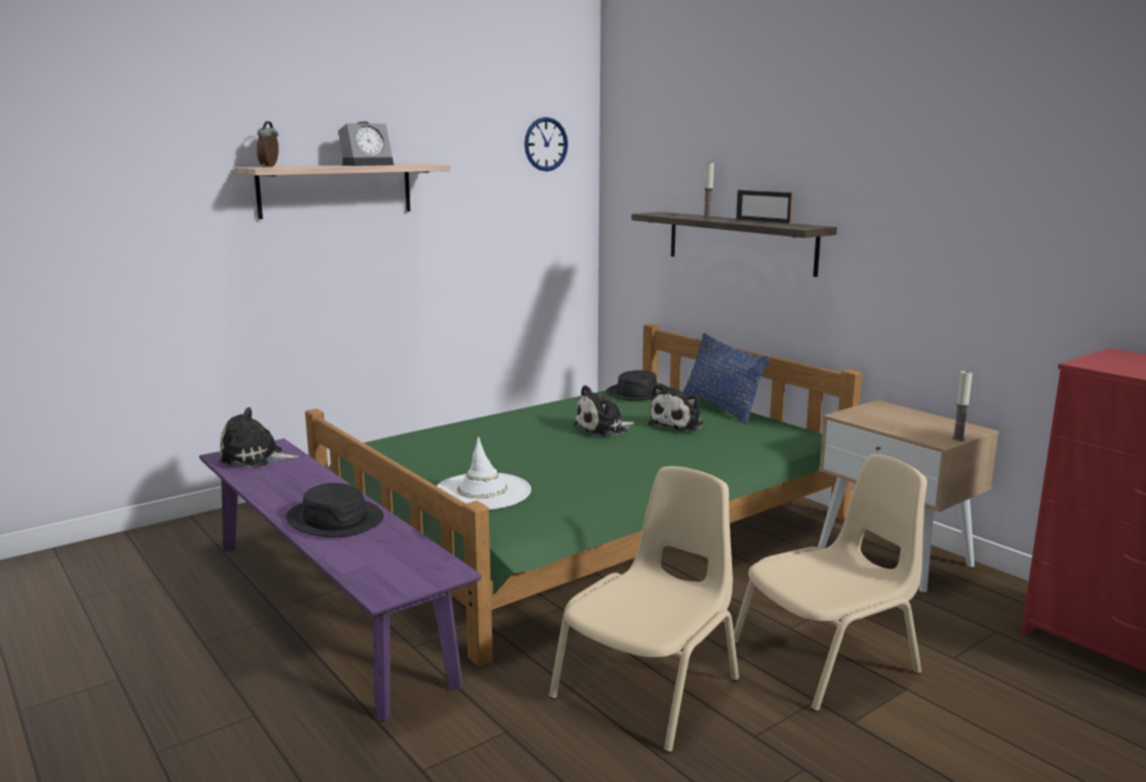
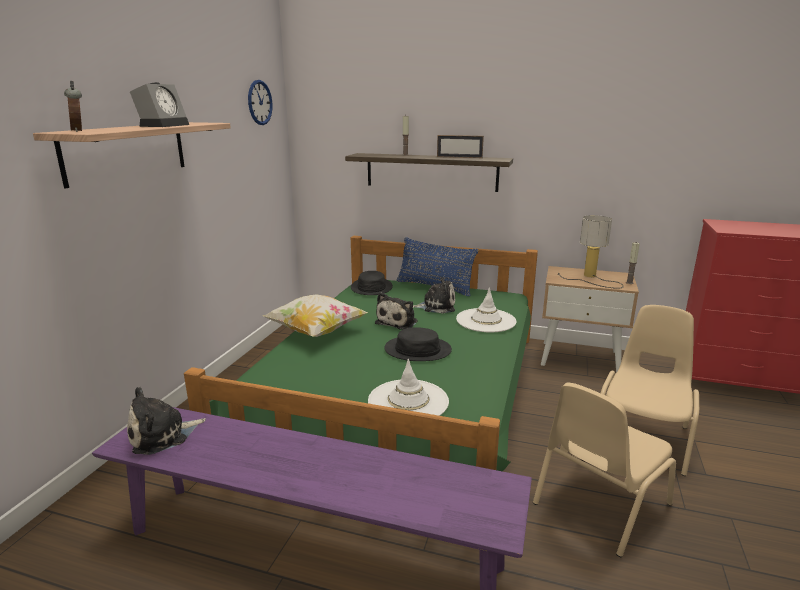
camera: 35 degrees left, 5 degrees up
(335, 519) = (344, 472): black hat -> black hat (417, 350)
(502, 419) = (316, 332): none -> pillow
(650, 688) = (598, 504): beige chair -> beige chair turned 135 degrees counterclockwise
(678, 425) = (436, 306): plush toy -> plush toy turned 90 degrees counterclockwise
(712, 450) = (486, 320): none -> white hat
(907, 422) = (590, 278): none -> table lamp

